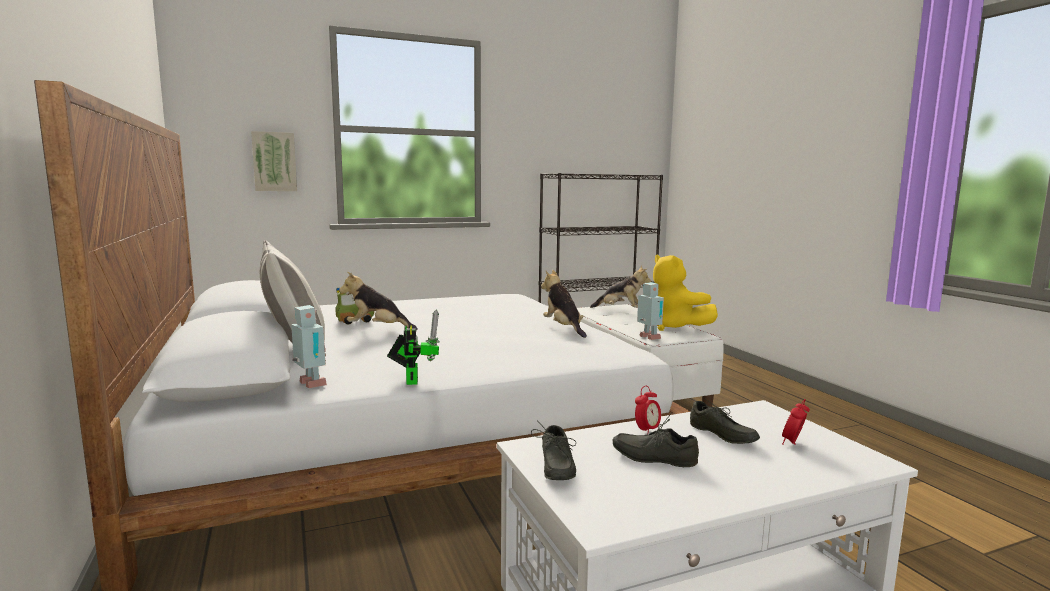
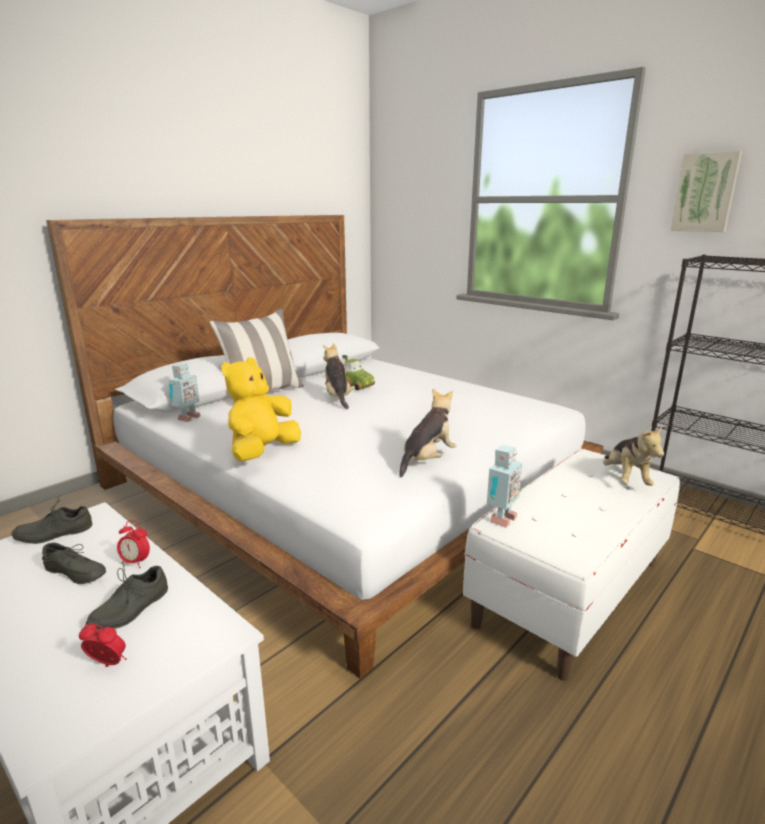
camera: 65 degrees right, 10 degrees up
(274, 161) = (427, 233): picture -> picture (705, 192)
(412, 379) = (212, 441): toy robot -> none
(654, 456) = (73, 574): grey shoe -> grey shoe turned 120 degrees clockwise
(674, 327) = (588, 530): yellow plush toy -> yellow plush toy (262, 452)

